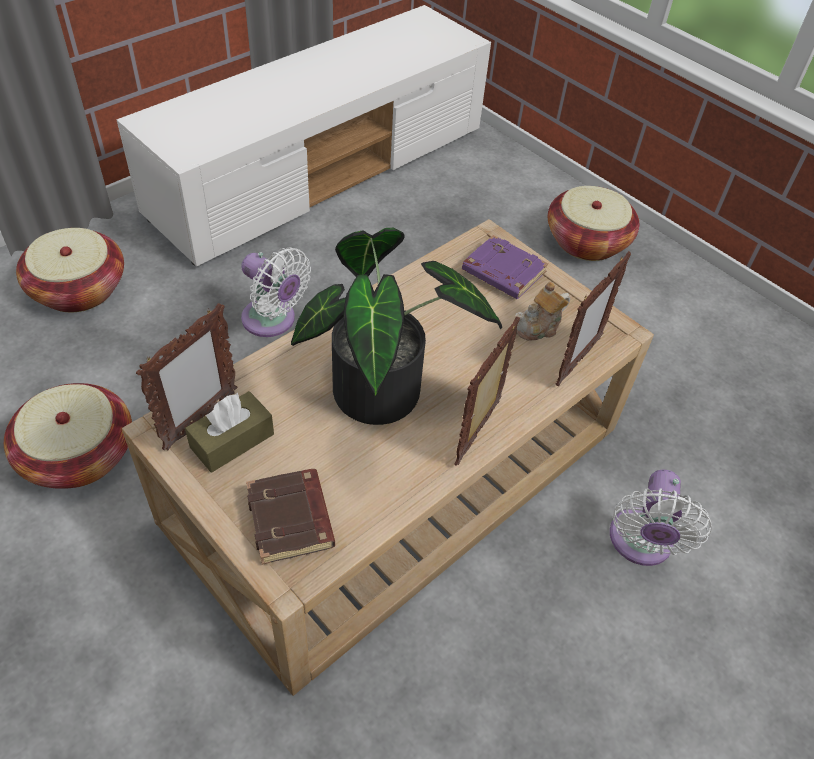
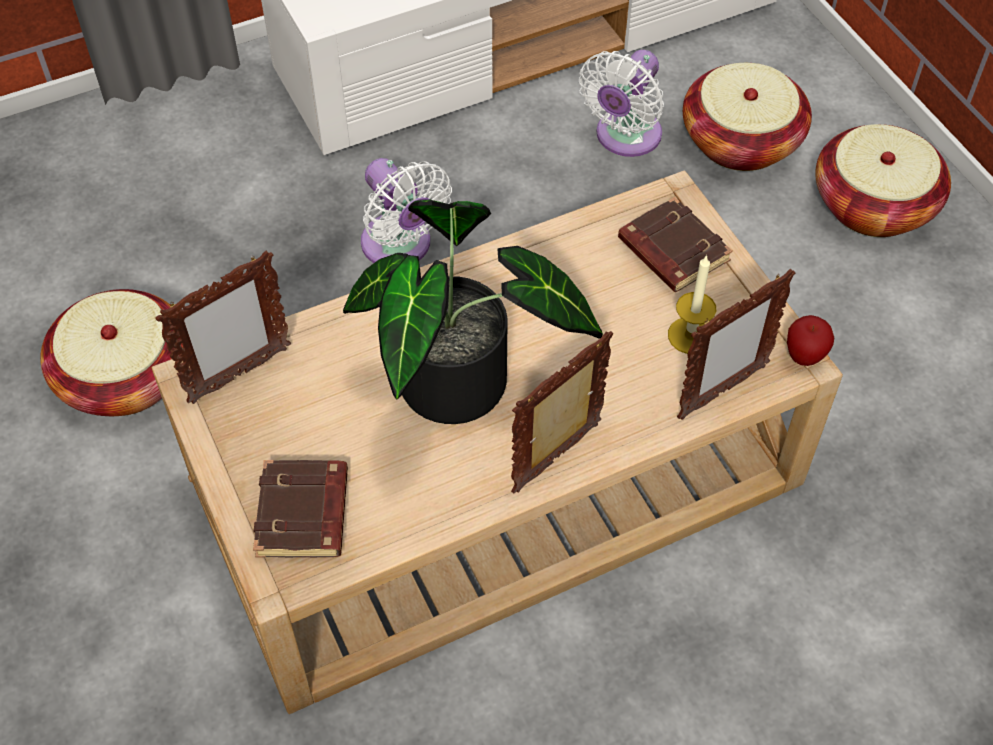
camera: 20 degrees right, 5 degrees up
(79, 289) = (175, 162): basket -> basket (741, 141)
(232, 440) = (267, 407): brown tissue box -> none
(502, 272) = (671, 251): purple book -> brown book
(538, 327) = (690, 335): teapot -> candle
(623, 327) = (804, 356): none -> apple
(640, 543) = (777, 642): white fan -> white fan (624, 138)

